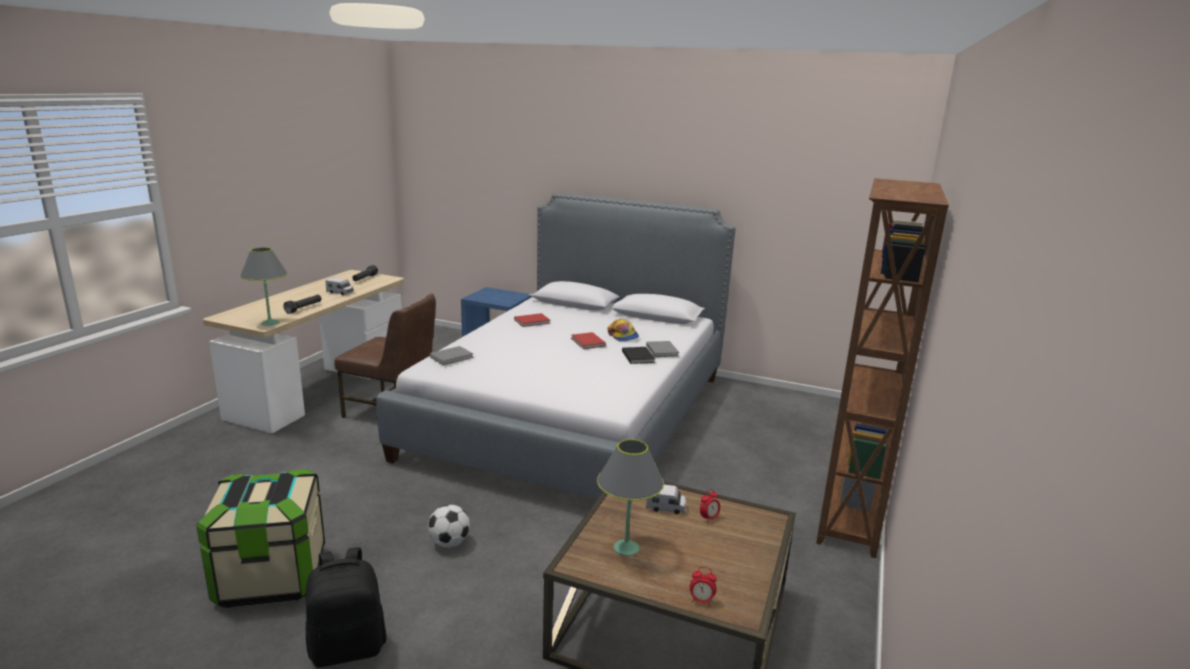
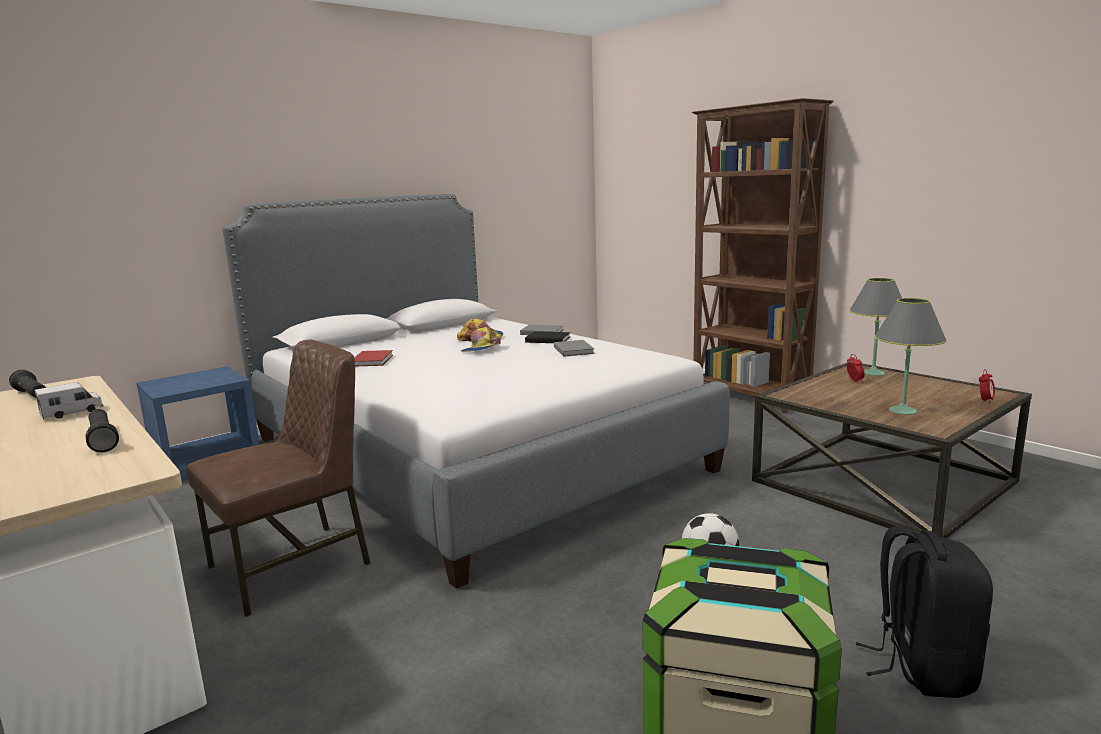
camera: 60 degrees left, 5 degrees down
(270, 323) = (134, 467): grey table lamp -> grey table lamp (873, 373)
(452, 357) = (442, 398): grey book -> grey book (574, 350)
(587, 342) = (482, 349): red book -> cap
(665, 507) = (832, 391): toy truck -> none

